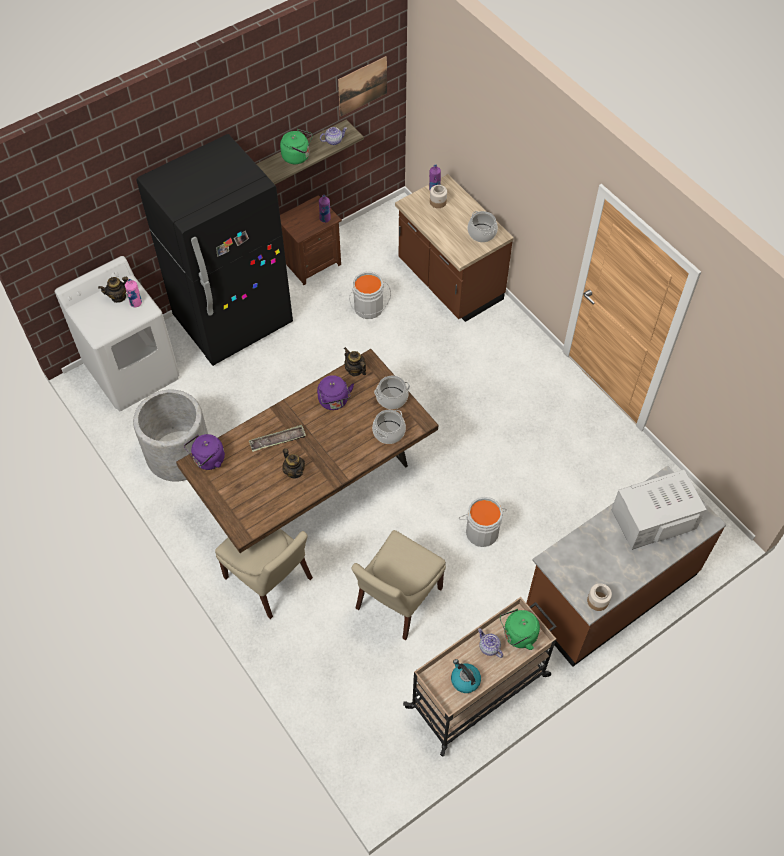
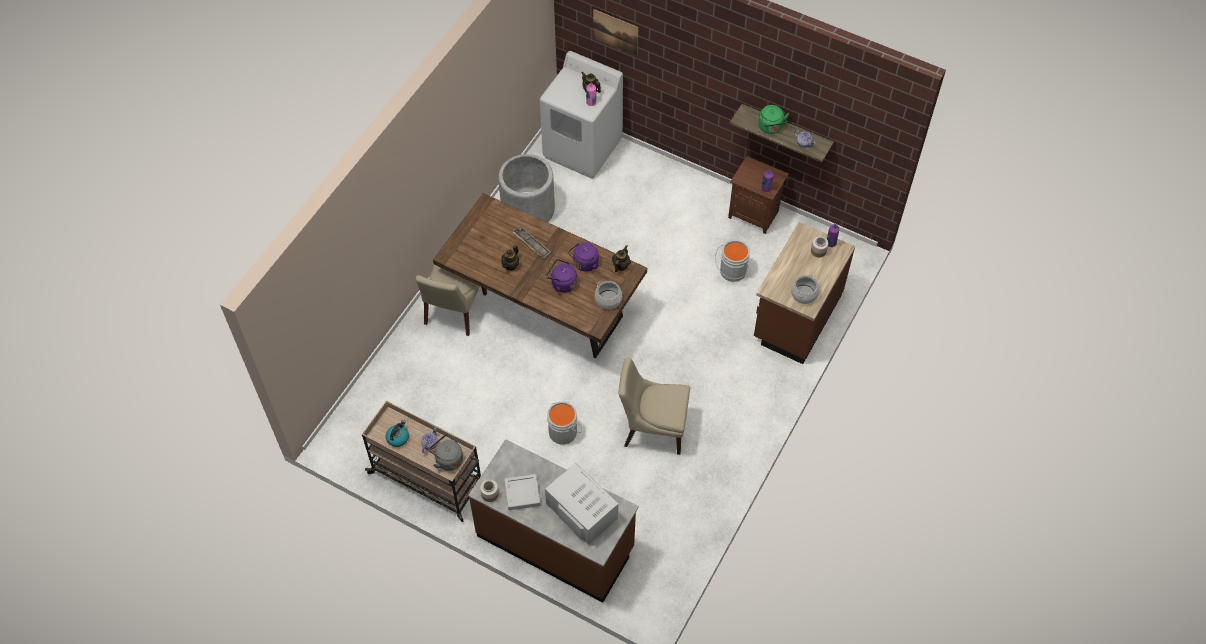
camera: 65 degrees right, 0 degrees up
(208, 460) = (493, 210): purple kettle -> purple kettle (562, 283)
(233, 321) = (665, 188): black fridge -> none
(362, 86) = (855, 130): picture -> picture (615, 32)
(389, 432) = (576, 310): cooking pot -> none
(397, 601) = (476, 397): beige chair -> beige chair (652, 428)
(518, 635) = (448, 459): green kettle -> grey kettle
(610, 568) = (522, 493): none -> grey tray

